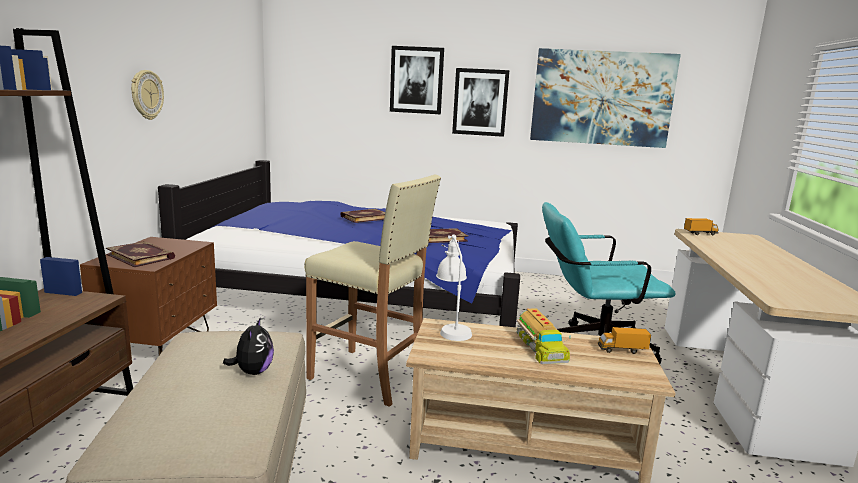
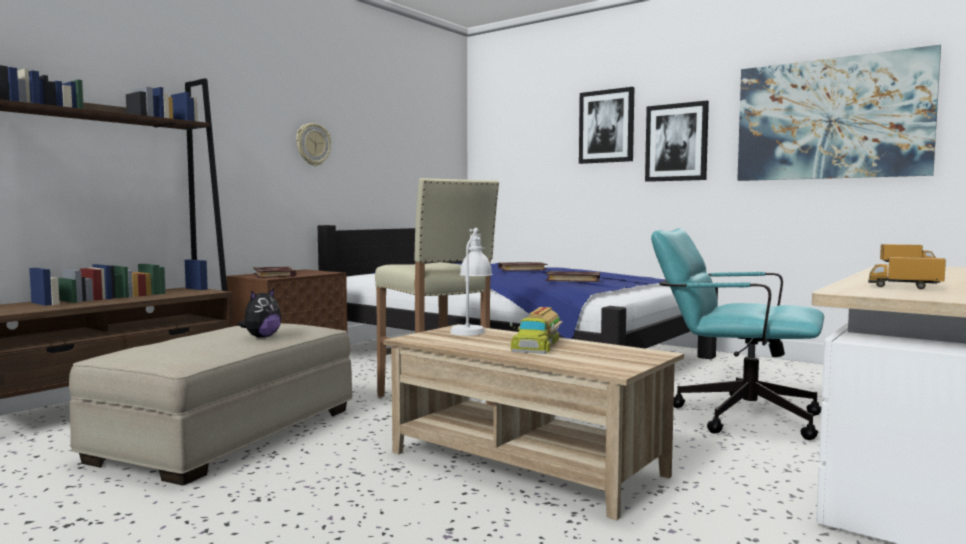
camera: 30 degrees right, 10 degrees down
(622, 350) = (631, 354): toy truck -> toy truck (904, 287)

